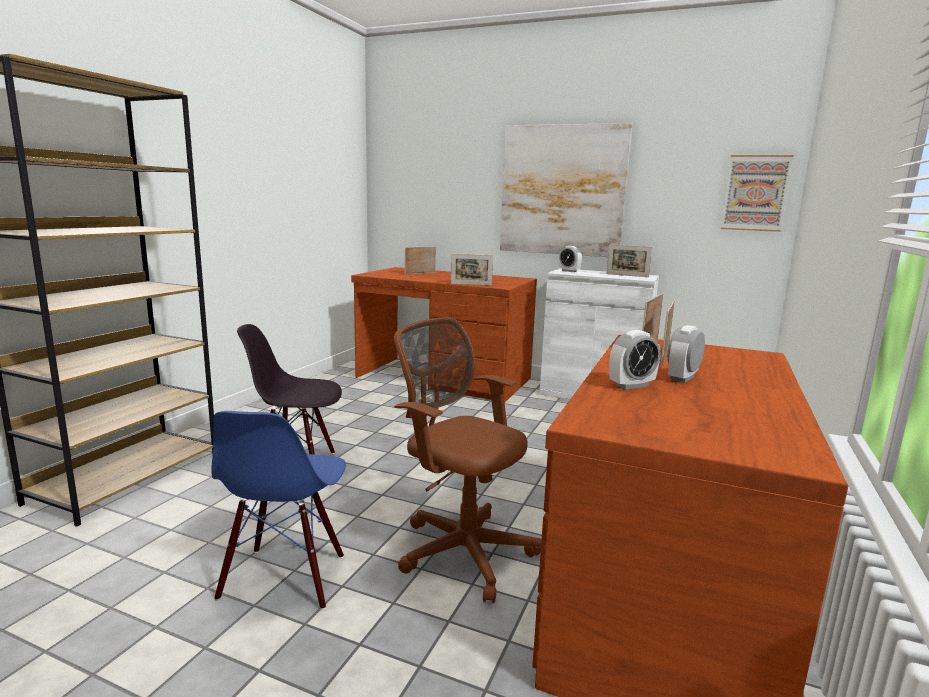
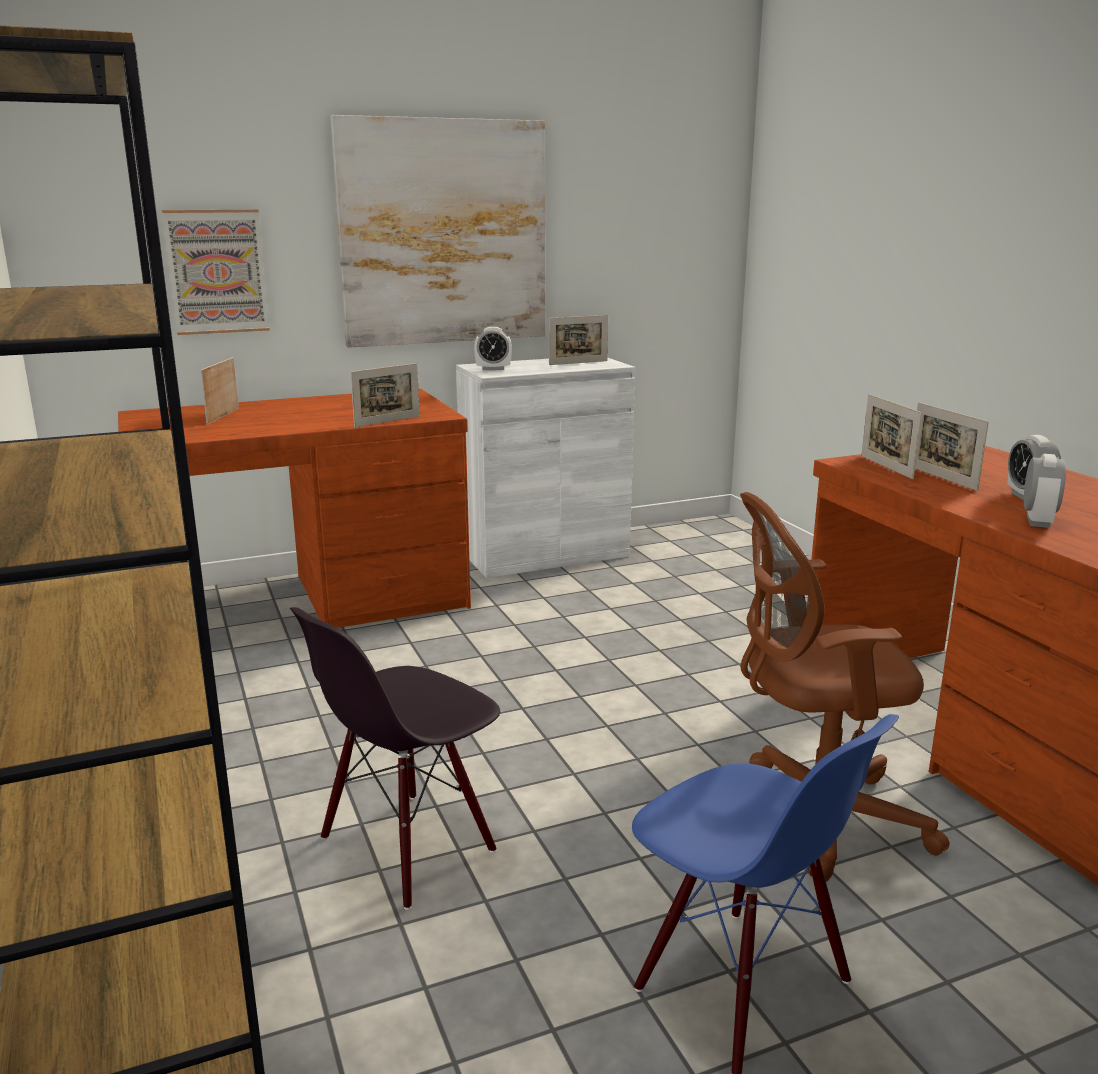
camera: 45 degrees left, 5 degrees up
(755, 193) = (702, 226): picture -> picture (217, 272)

